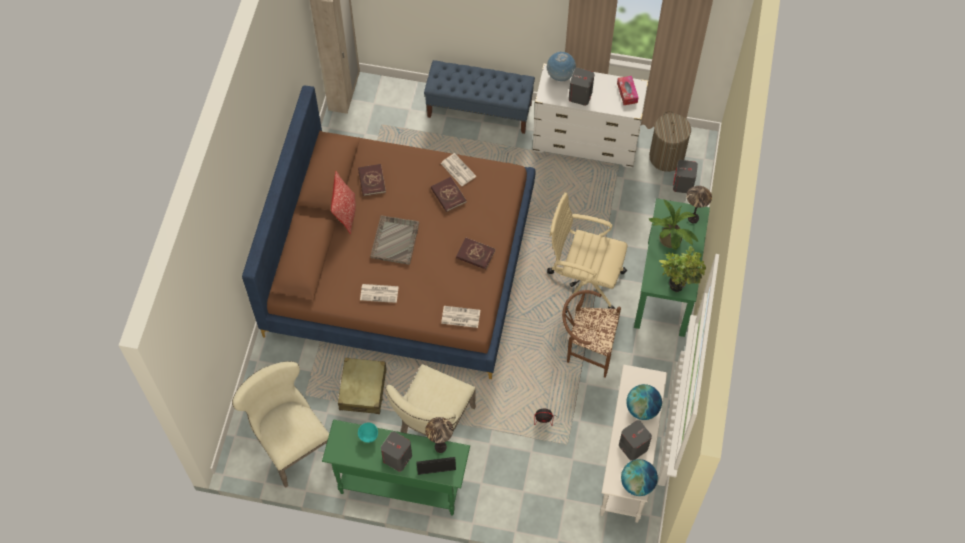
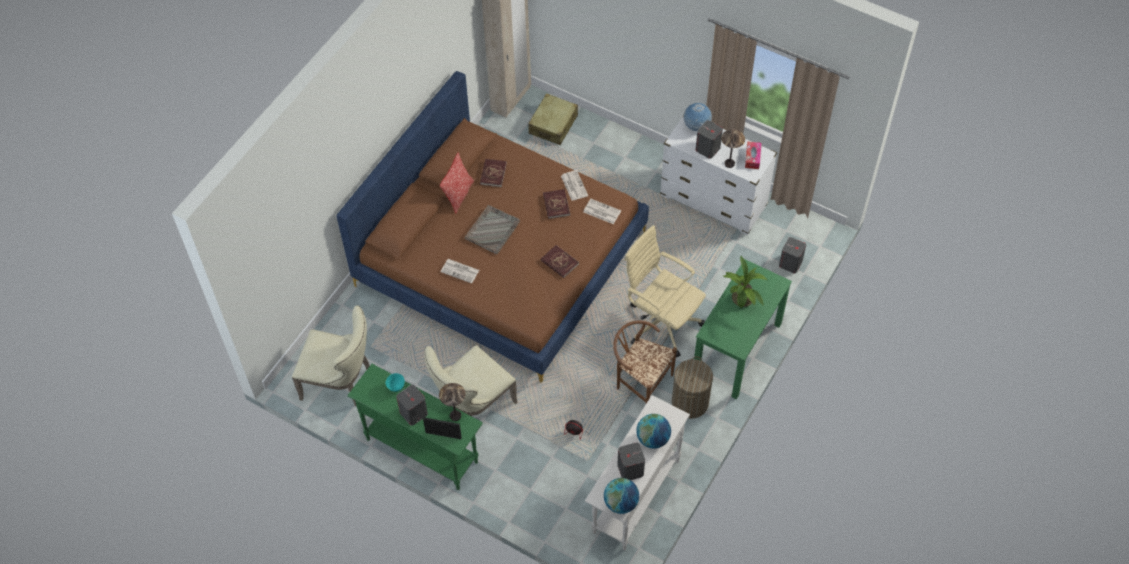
camera: 20 degrees right, 5 degrees down
(290, 442) = (341, 383): beige chair -> beige chair turned 120 degrees clockwise
(363, 389) = (423, 357): beige suitcase -> beige suitcase (553, 124)
(460, 317) = (523, 312): newspaper -> newspaper (601, 211)
(480, 110) = (626, 147): blue bench -> none
(666, 157) = (784, 234): laundry basket -> laundry basket (690, 402)
(678, 284) = (734, 340): potted plant -> none
(693, 218) = (772, 286): table lamp -> table lamp (729, 164)

